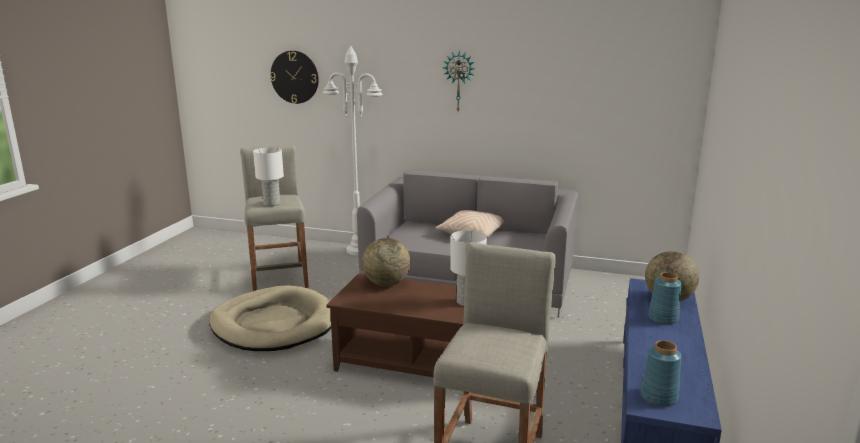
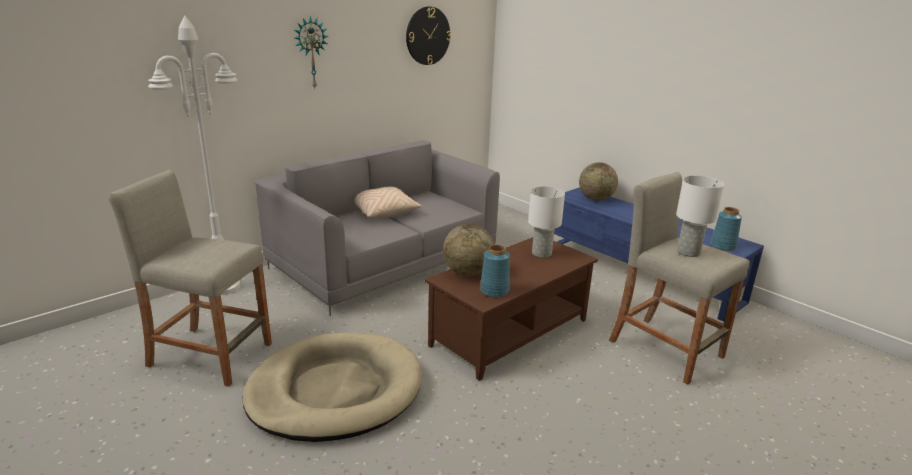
camera: 60 degrees left, 5 degrees up
(271, 204) = (219, 254): white table lamp -> white table lamp (688, 252)
(294, 77) = (72, 71): wall clock -> wall clock (427, 36)
(663, 318) = (622, 210): blue vase -> blue vase (495, 291)

